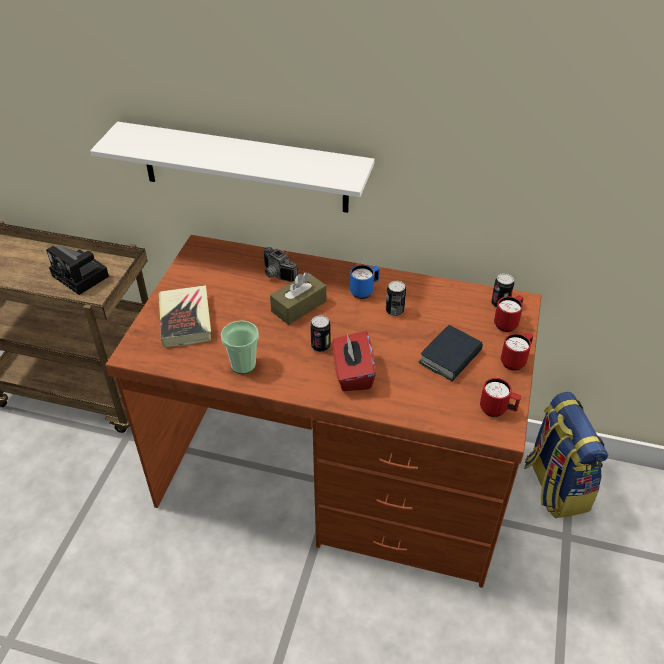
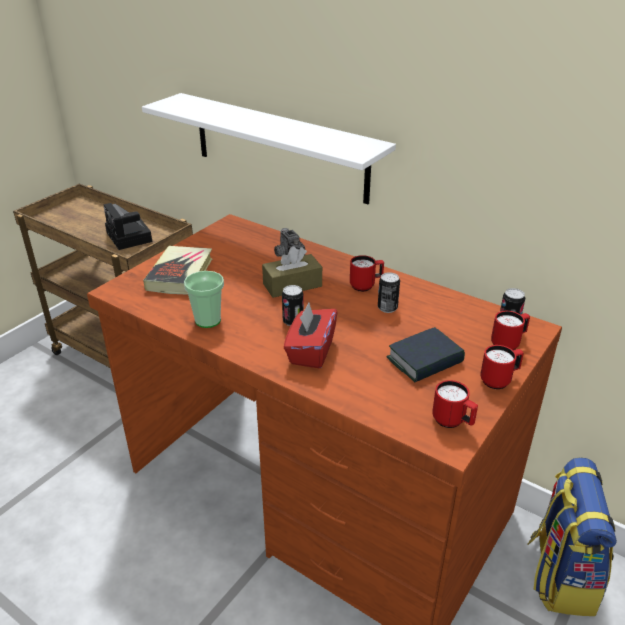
camera: 20 degrees right, 10 degrees down
(364, 291) = (366, 286): blue mug -> red mug

